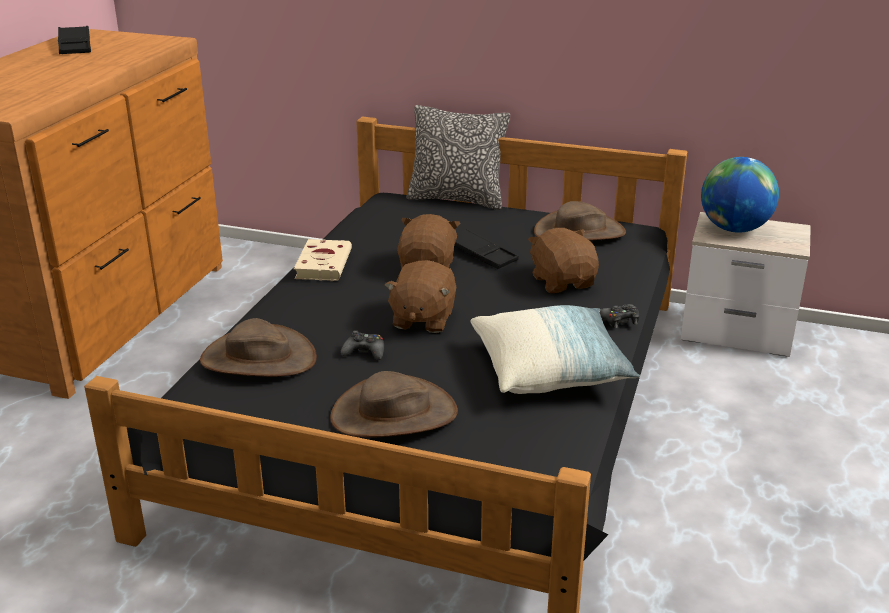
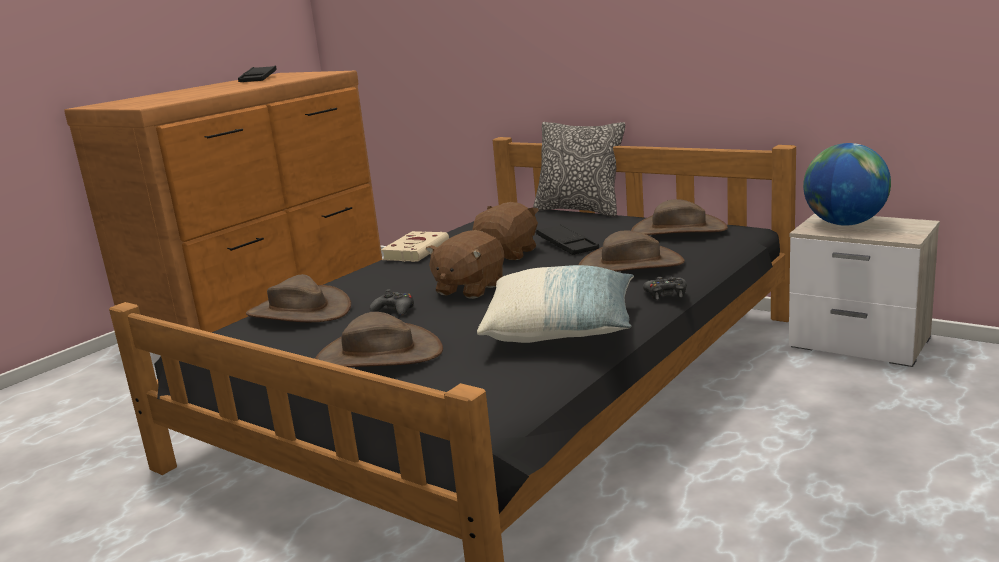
camera: 20 degrees right, 10 degrees down
(563, 282) = (630, 265): brown plush toy -> brown hat

